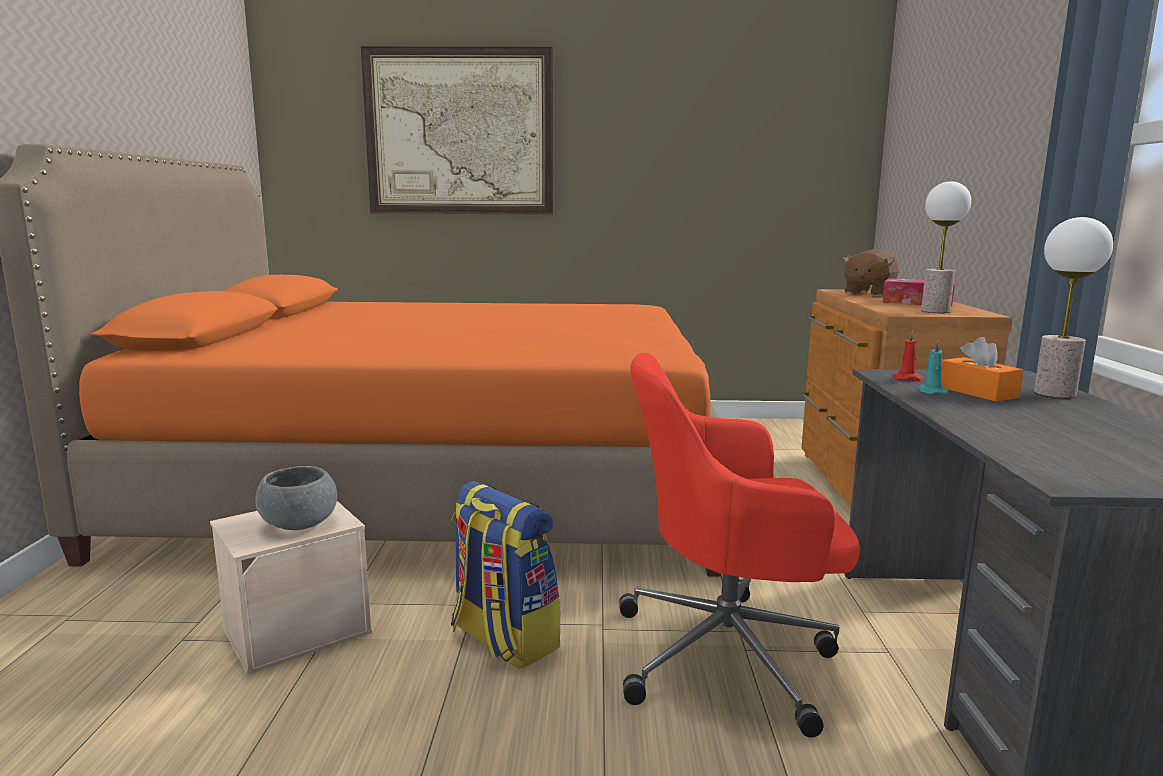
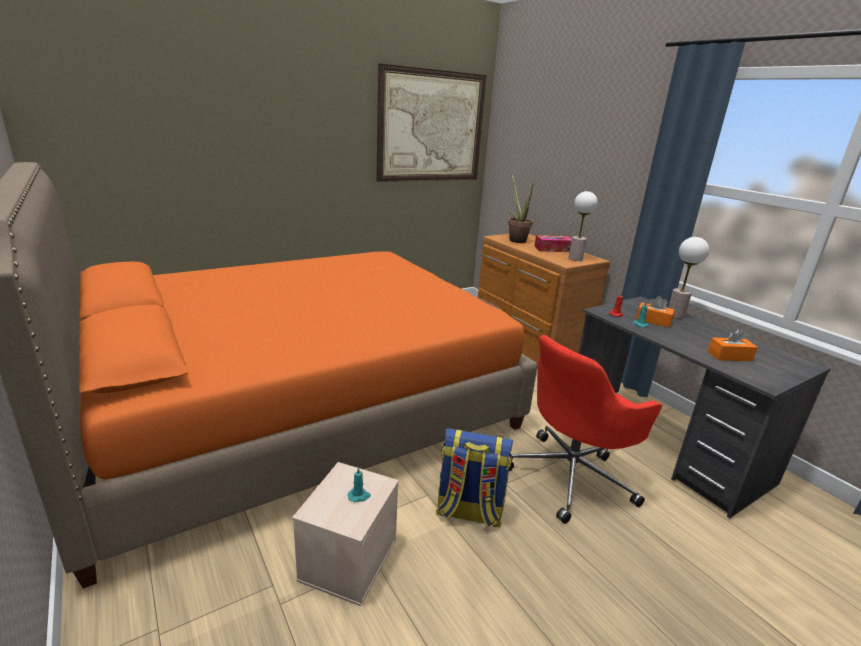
camera: 35 degrees left, 10 degrees up
(298, 525) = (359, 496): grey bowl -> turquoise candle
(459, 132) = (218, 121): picture -> picture (431, 127)
(868, 293) = (515, 240): brown plush toy -> potted plant
(1062, 443) = (729, 356): none -> orange tissue box

